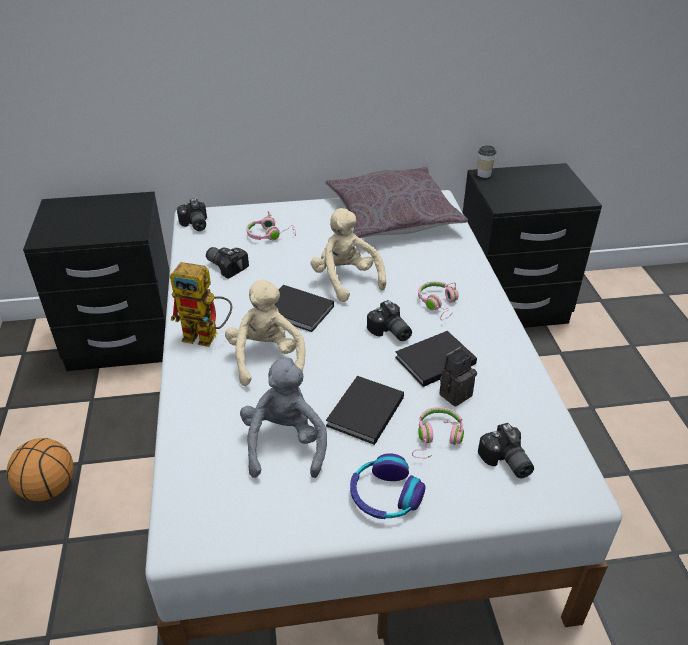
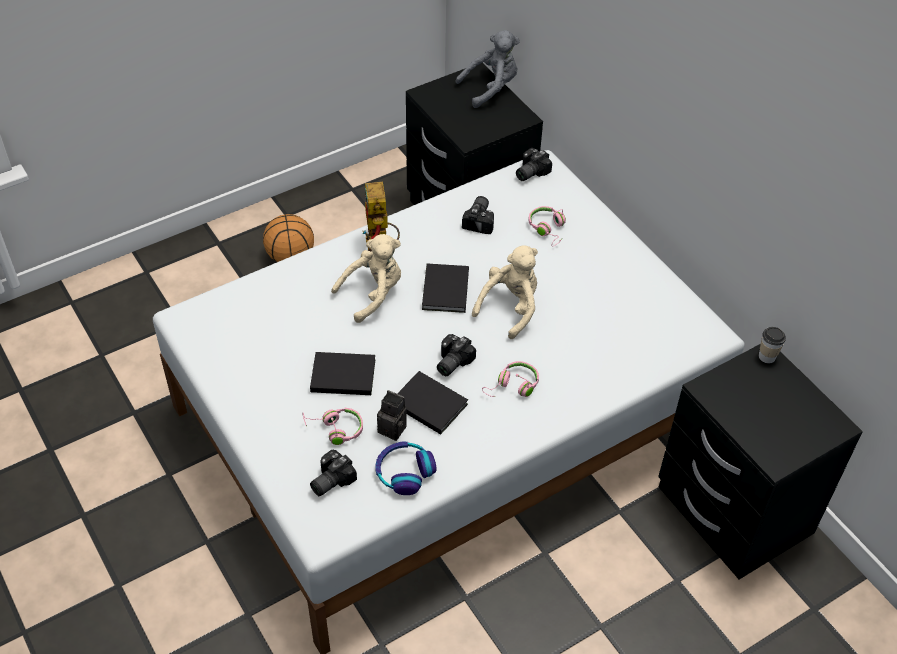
camera: 65 degrees right, 10 degrees up
(285, 444) = (287, 339): grey plush toy -> grey plush toy (491, 88)
(385, 496) = (263, 413): headphones -> headphones (404, 472)
(392, 215) = (648, 308): grey pillow -> none

